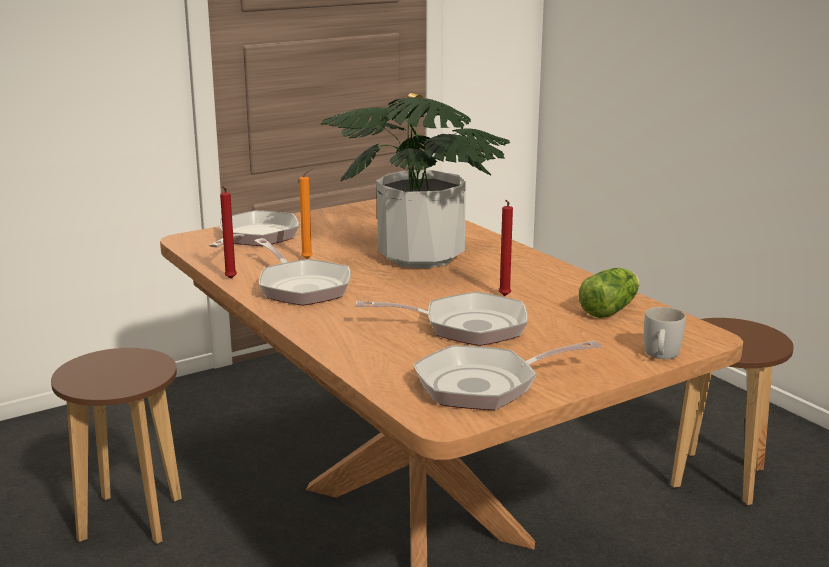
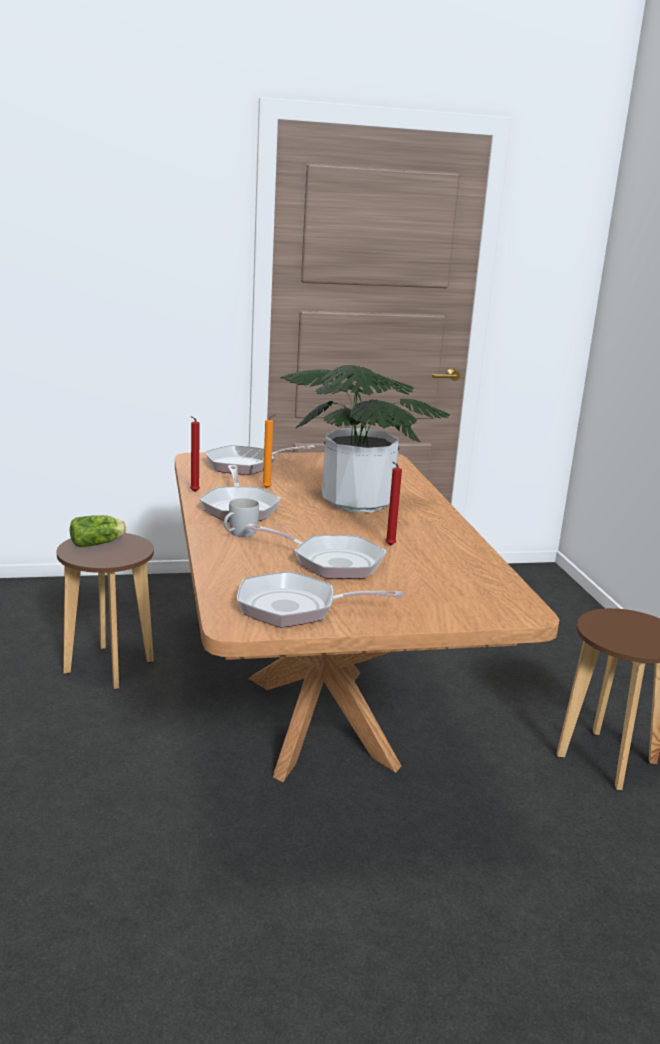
camera: 20 degrees right, 0 degrees up
(255, 237) = (246, 465): frying pan -> frying pan turned 150 degrees counterclockwise
(611, 309) = (469, 573): lettuce -> lettuce (99, 543)
(661, 356) = (467, 619): white mug -> white mug (239, 534)

